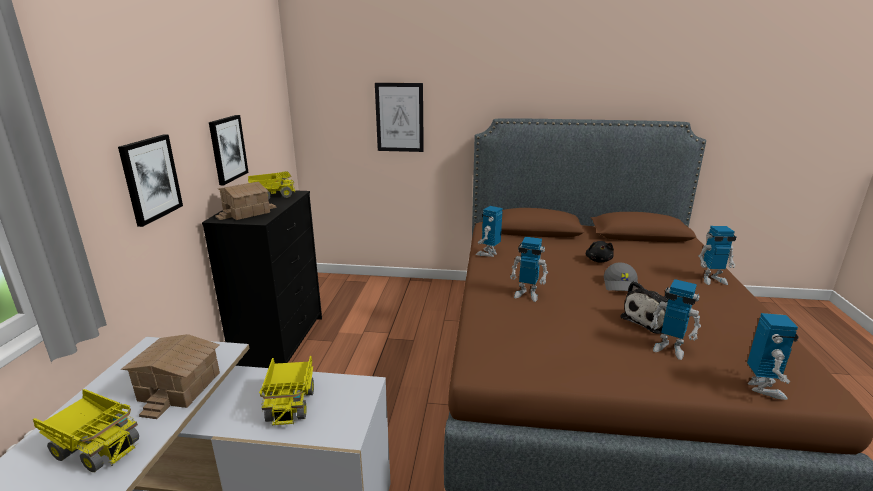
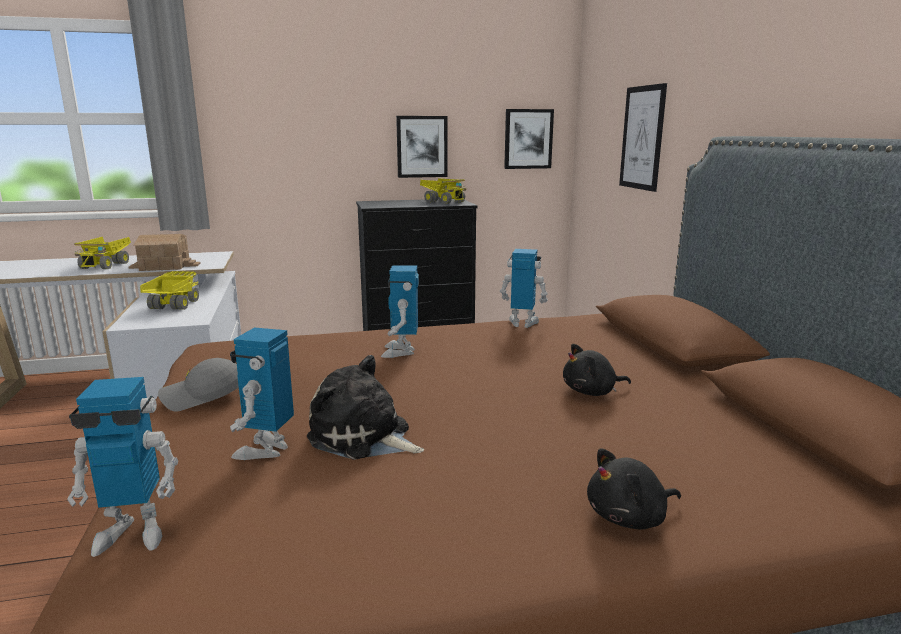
camera: 70 degrees right, 5 degrees down
(150, 179) = (303, 147): picture -> picture (528, 139)
(247, 212) = (389, 203): toy house -> none
(290, 402) = (173, 306): toy truck -> toy truck turned 120 degrees clockwise
(621, 285) = (487, 410): grey cap -> grey cap (203, 397)
(712, 279) = (630, 517): toy robot -> black plush toy

